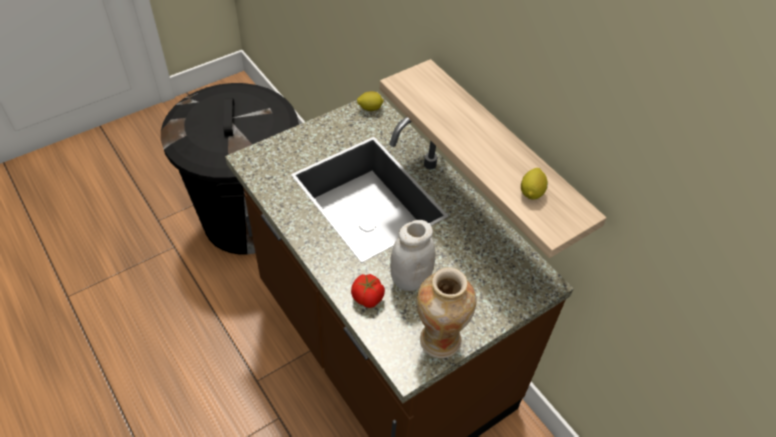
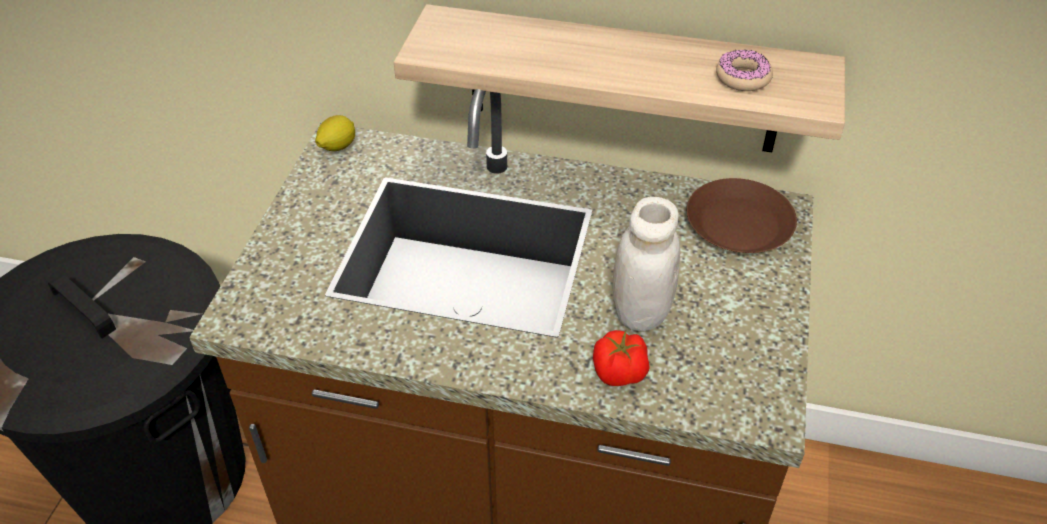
camera: 40 degrees left, 5 degrees down
(439, 340) = (759, 355): vase -> none
(511, 274) = (737, 225): none -> brown plate
(532, 192) = (743, 77): lemon -> donut

